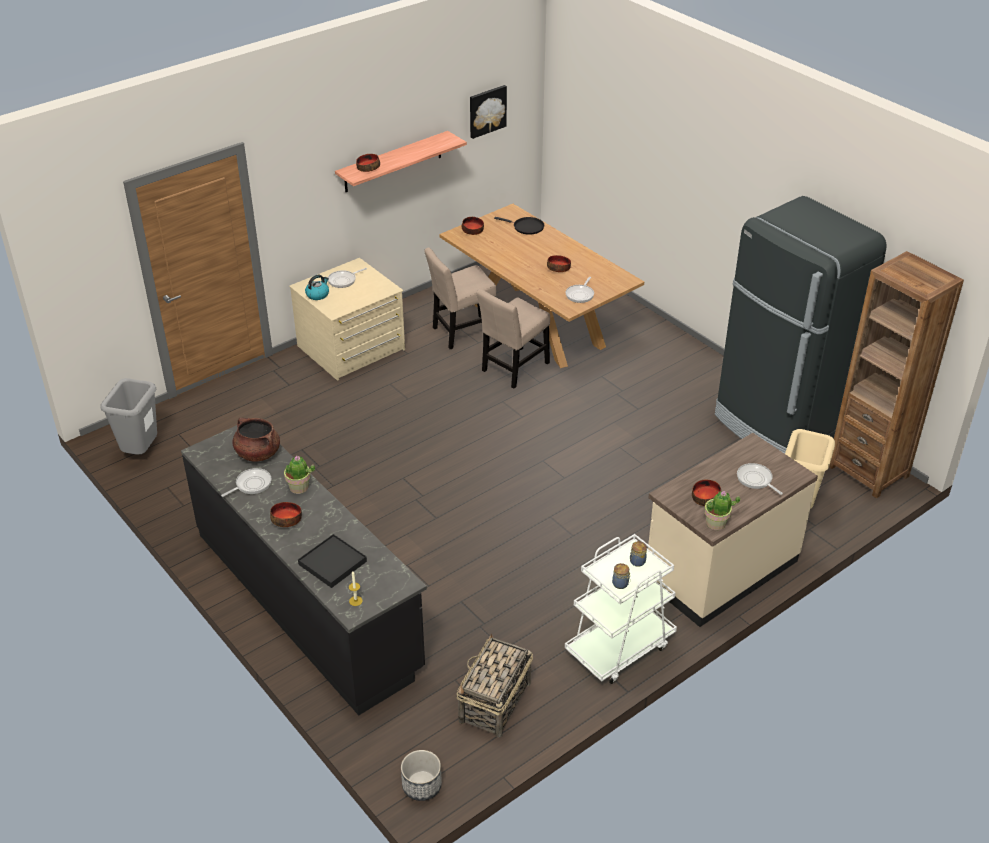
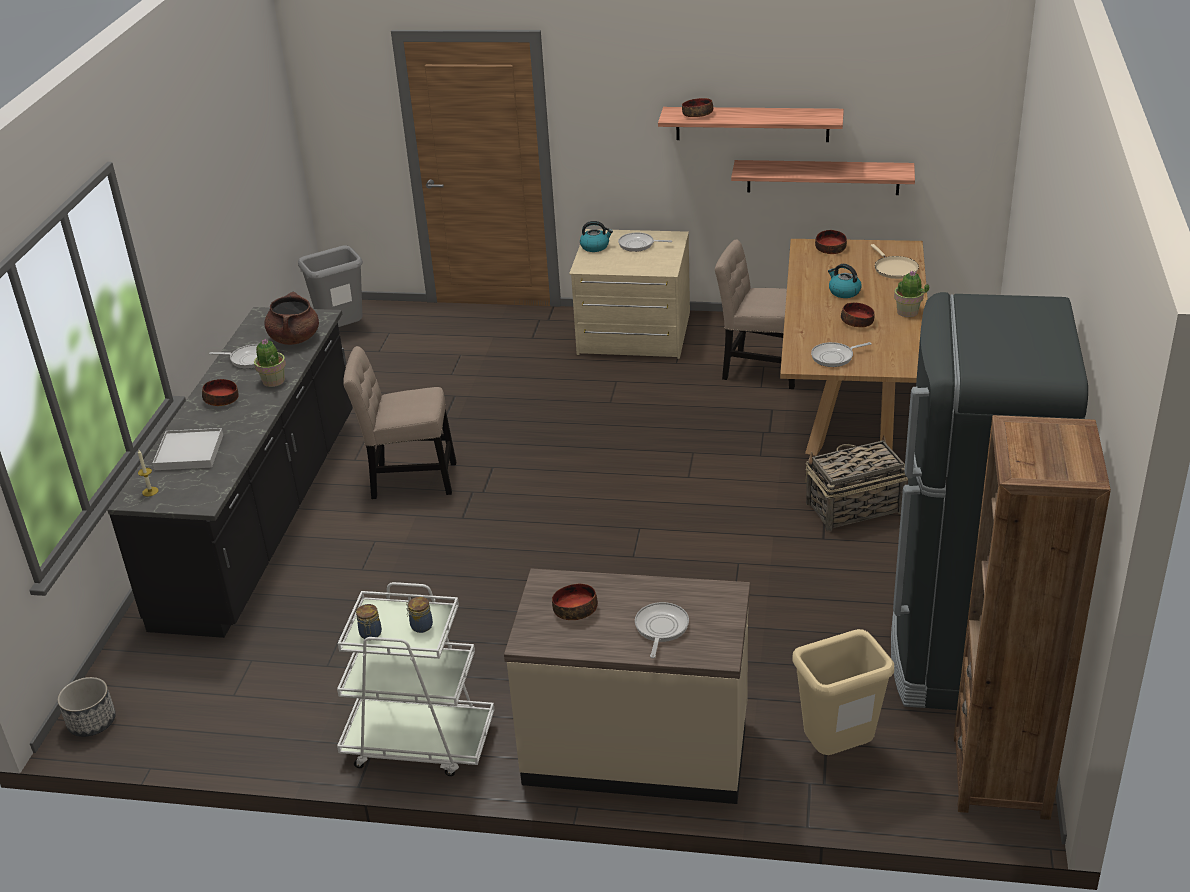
camera: 50 degrees right, 5 degrees down
(332, 563) = (189, 452): black tray -> white tray
(438, 183) = (823, 177): none -> shelf
(487, 111) = (913, 101): picture -> none
(494, 703) = (245, 703): basket -> basket (853, 508)
(513, 369) = (755, 429): beige chair -> beige chair (409, 480)
(523, 254) = (844, 292): none -> kettle
(526, 227) = (894, 269): black frying pan -> beige frying pan
(716, 523) = (539, 640): potted plant -> potted plant (907, 312)

